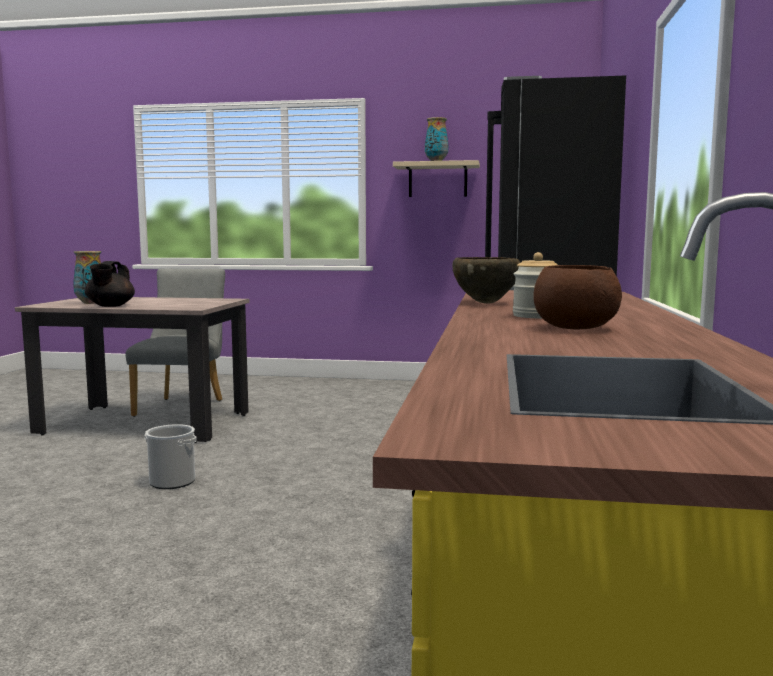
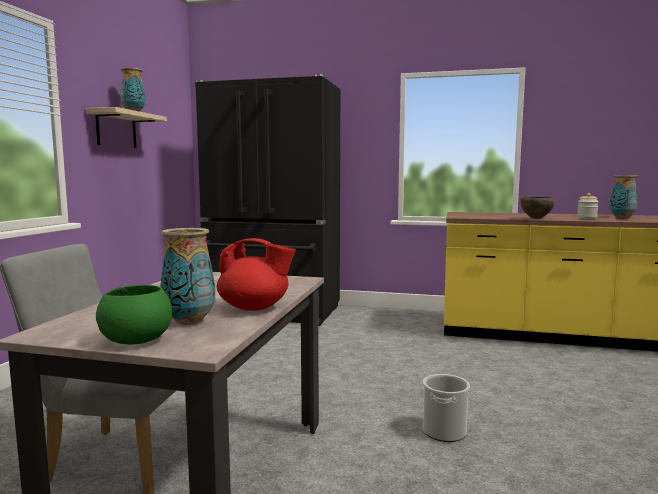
camera: 85 degrees left, 0 degrees up
(64, 301) = (136, 340): none -> green bowl
(110, 306) = (255, 308): black teapot -> red teapot
(575, 328) = (622, 218): brown bowl -> vase

